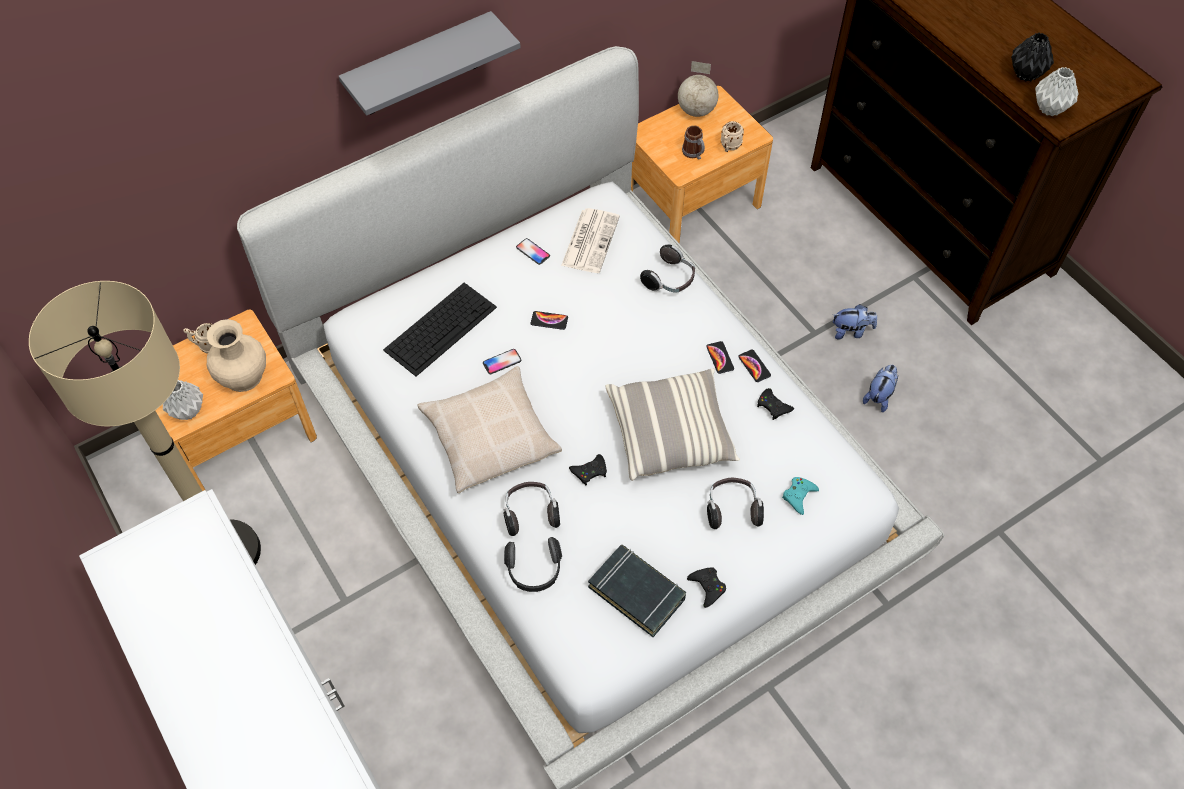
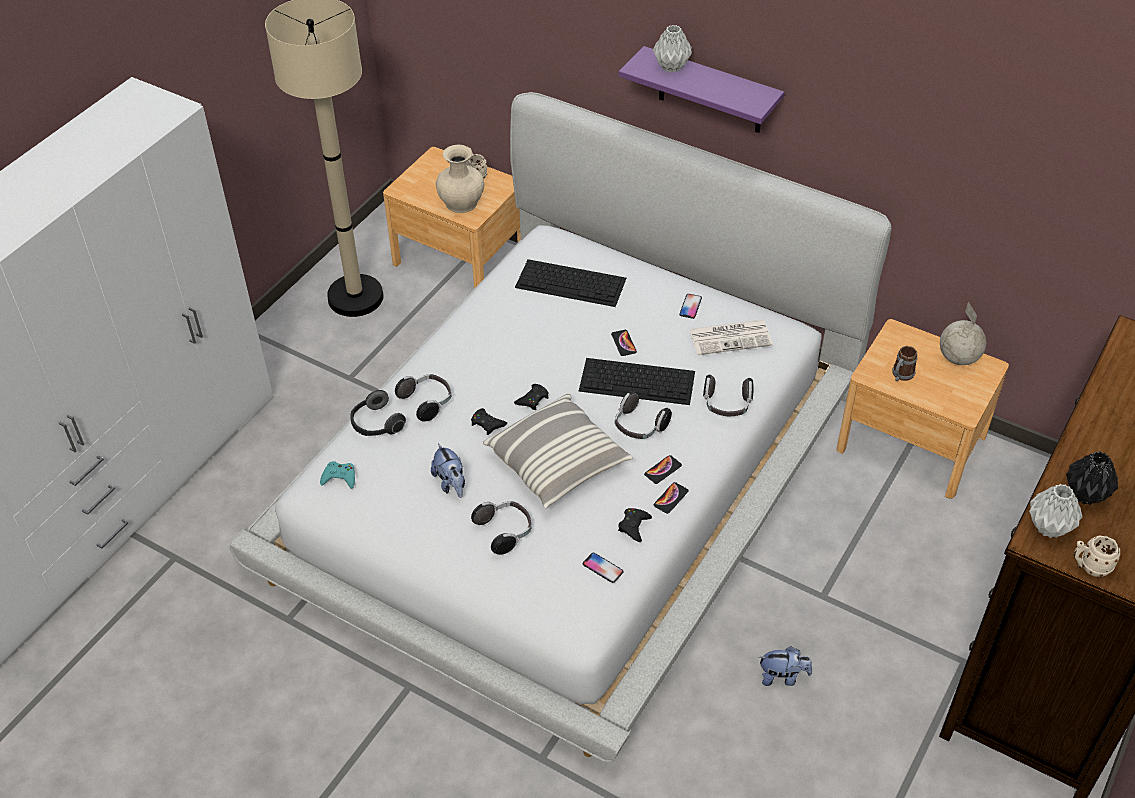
camera: 65 degrees right, 10 degrees down
(188, 410) = (415, 189): grey vase -> grey vase (672, 66)
(420, 66) = (710, 91): grey shelf -> purple shelf
(490, 436) = (485, 351): beige pillow -> none
(502, 362) = (561, 331): phone -> phone (603, 568)
(604, 330) = (638, 381): none -> keyboard
(637, 592) = (388, 495): black book -> none
(661, 353) = (639, 427): none -> headphones
(707, 587) = (418, 541): black game controller -> black game controller (532, 399)
(729, 147) = (932, 398): beige mug -> beige mug (1089, 567)
(799, 496) = (546, 576): turquoise game controller -> turquoise game controller (339, 477)
(851, 331) = (847, 627): plush toy -> plush toy (451, 483)

